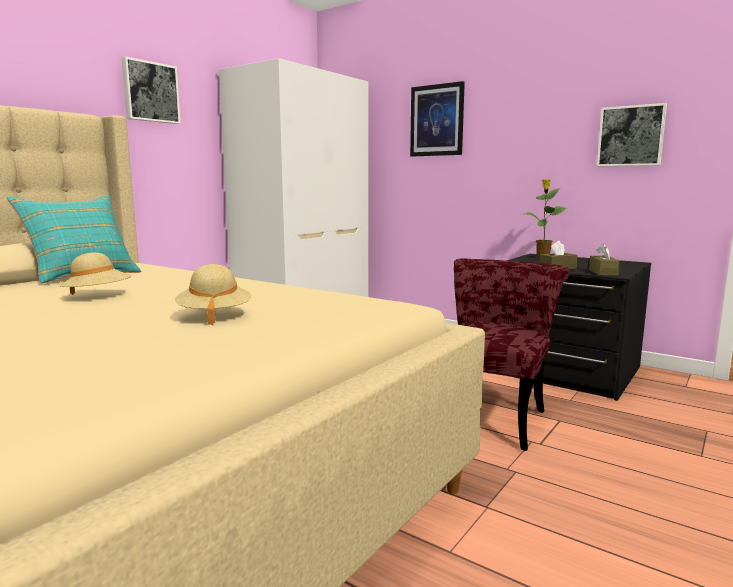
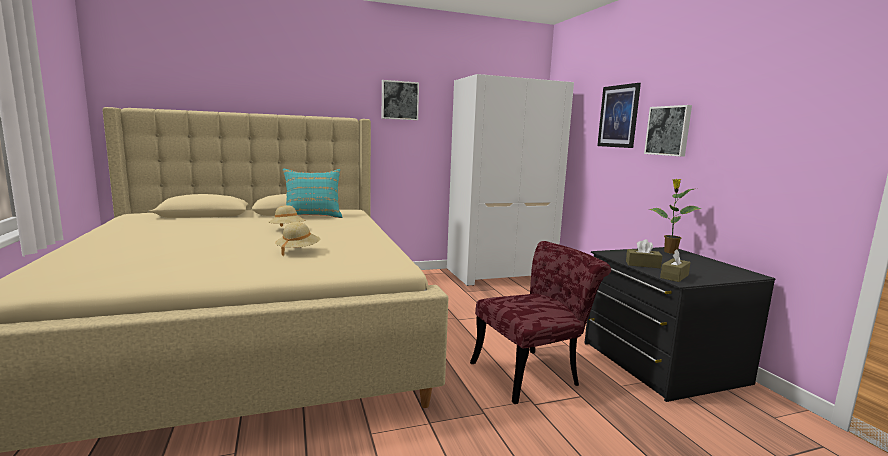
camera: 35 degrees right, 0 degrees up
(631, 136) = (771, 142): picture -> picture (668, 131)

